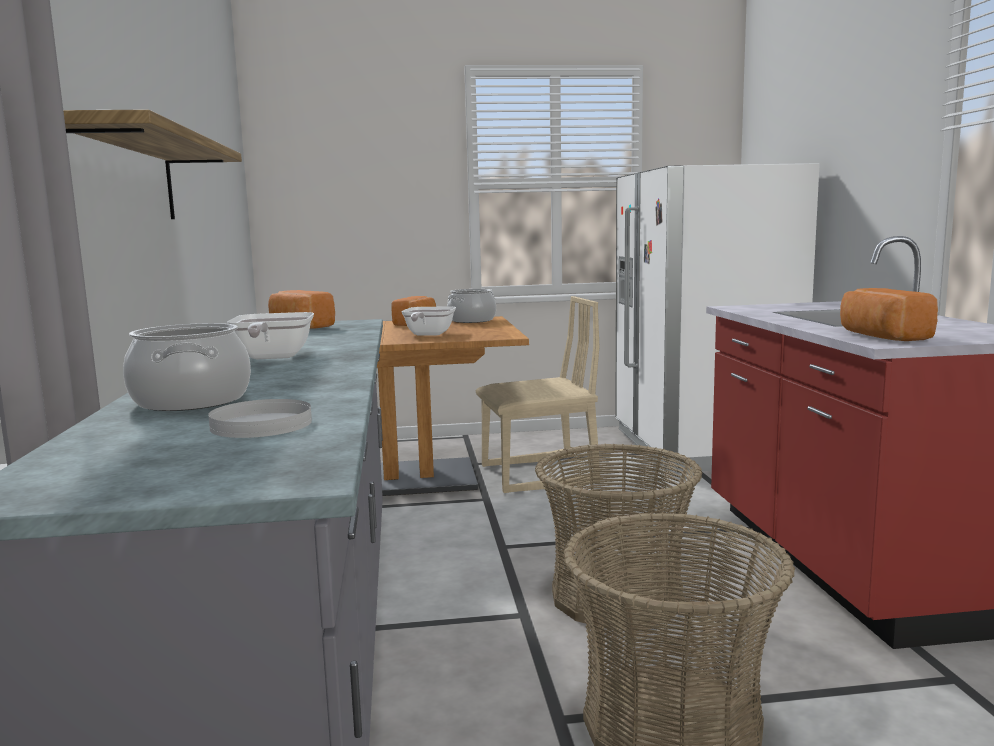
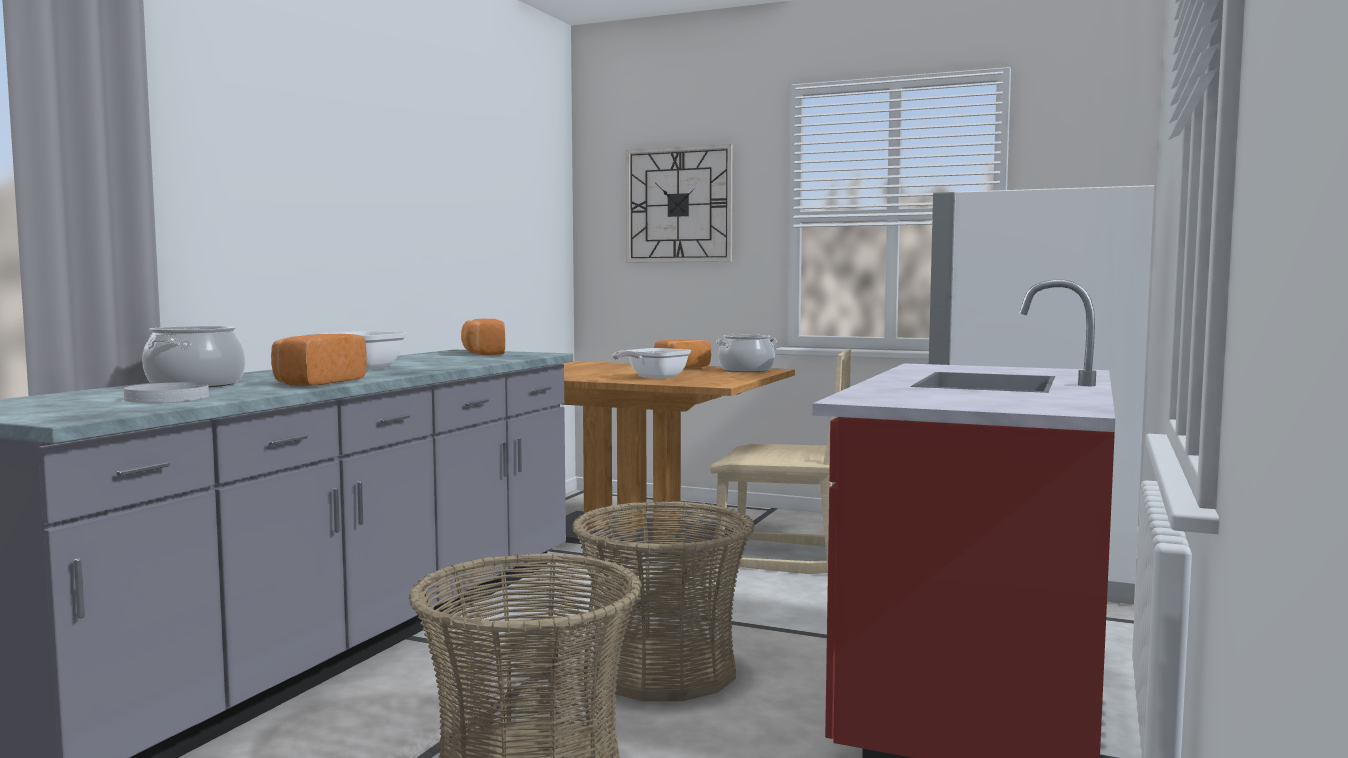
camera: 30 degrees right, 5 degrees down
(125, 177) = (302, 212): shelf -> none
(361, 172) = (679, 205): none -> wall clock
(881, 336) = (889, 396): bread -> bread (317, 382)

